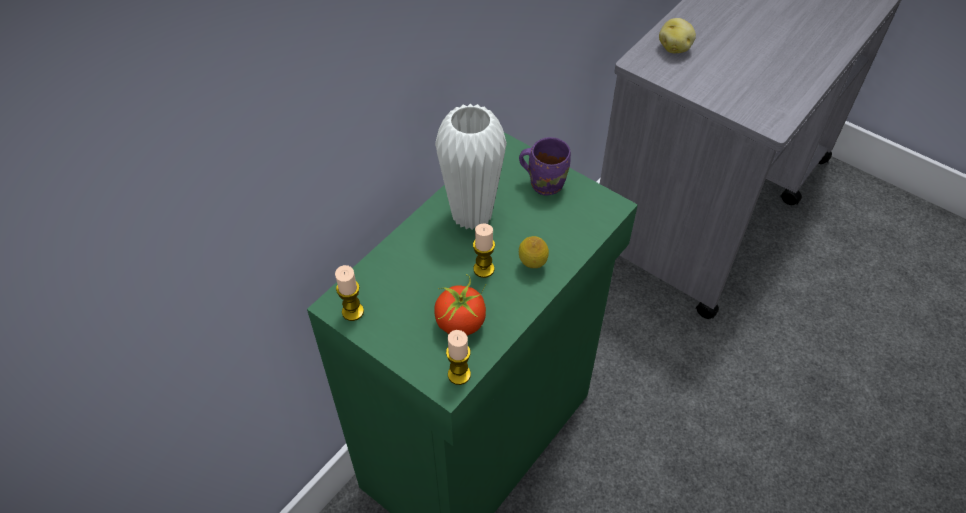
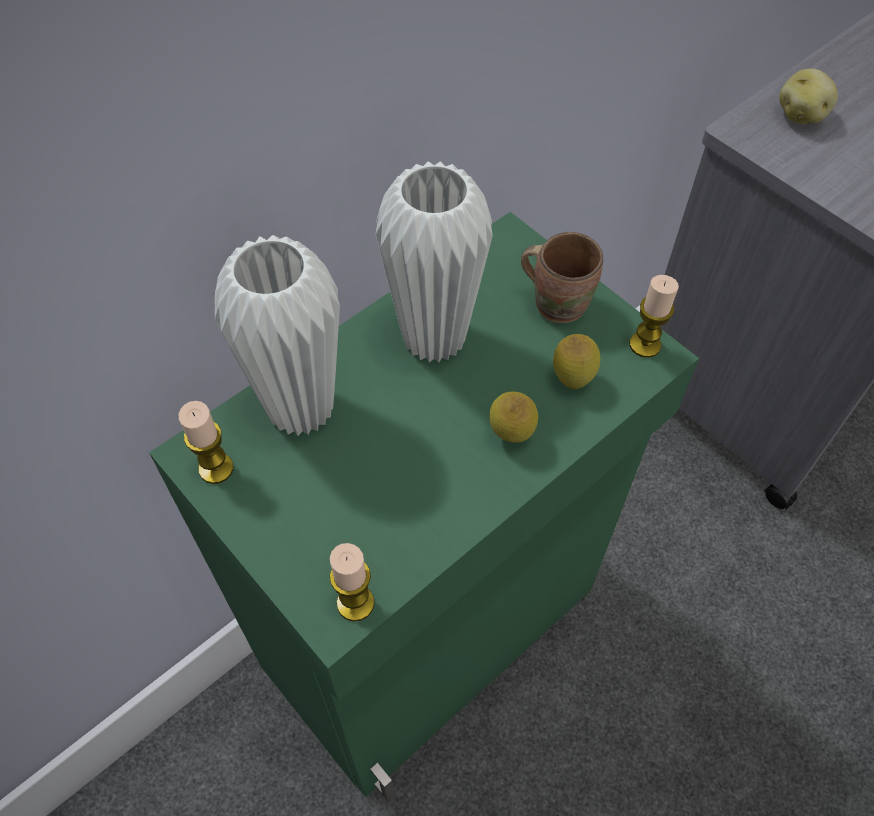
camera: 10 degrees right, 5 degrees up
(397, 268) = (300, 408): none -> white vase
(460, 323) = (377, 515): tomato -> none
(483, 269) = (433, 429): candle -> candle (645, 345)
(545, 182) = (558, 301): purple mug -> brown mug
(563, 227) = (572, 379): none -> lemon

